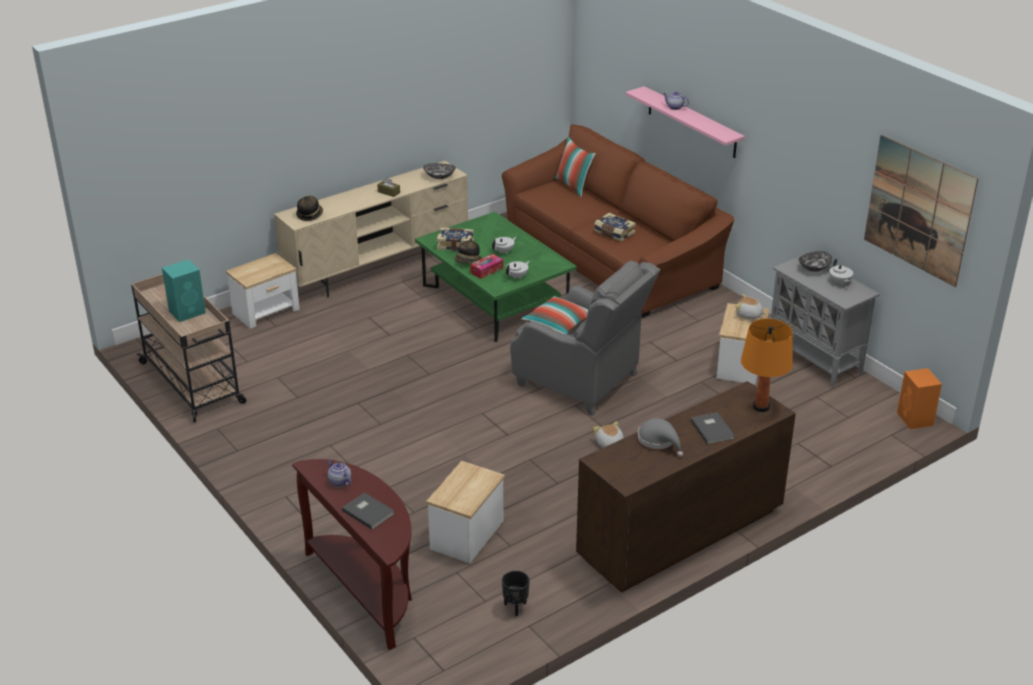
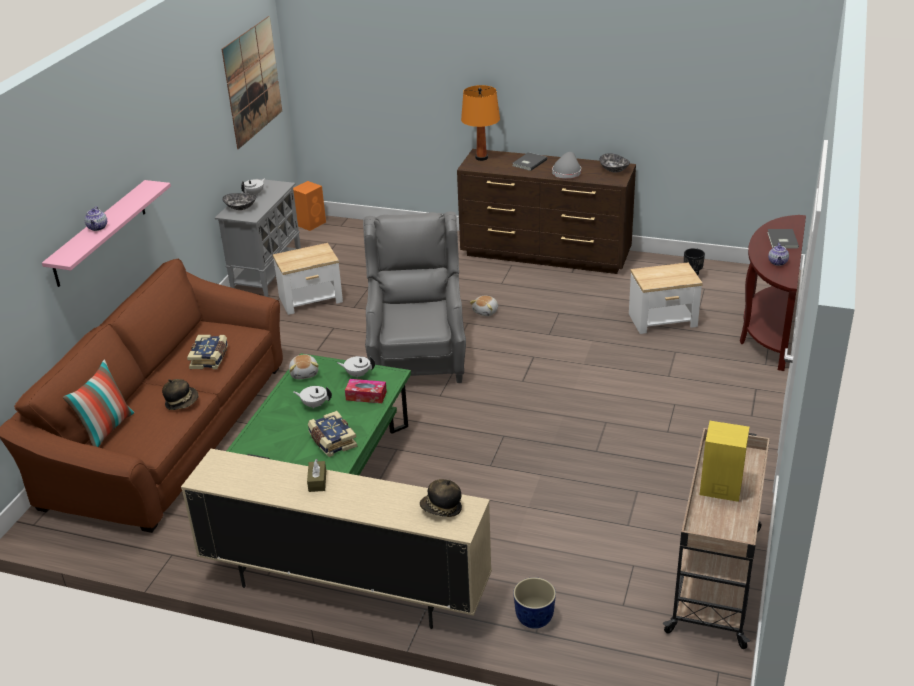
camera: 125 degrees left, 0 degrees up
(188, 311) = (719, 487): turquoise speaker -> yellow speaker
(266, 312) = (533, 619): side table -> planter
(439, 177) = (237, 465): bowl -> bowl (614, 170)
(468, 261) = (359, 416): hat -> hat (182, 402)
(559, 324) = (419, 317): pillow -> none
(749, 315) = (293, 258): plush toy -> plush toy (304, 373)

